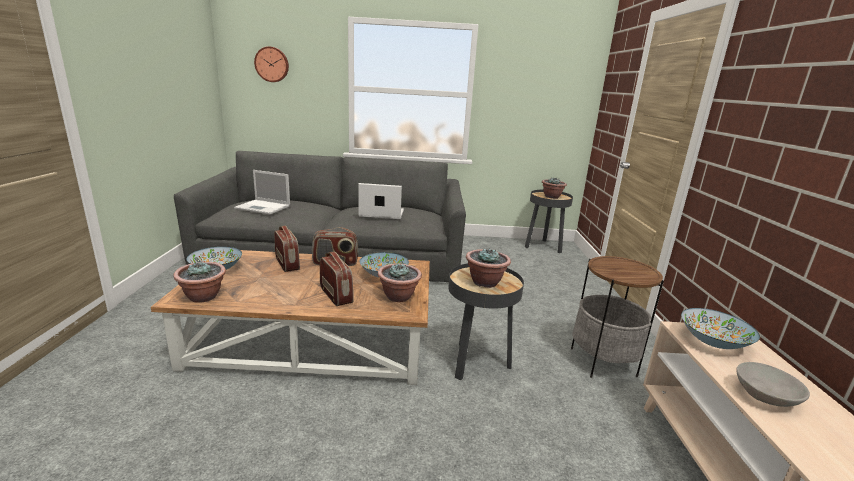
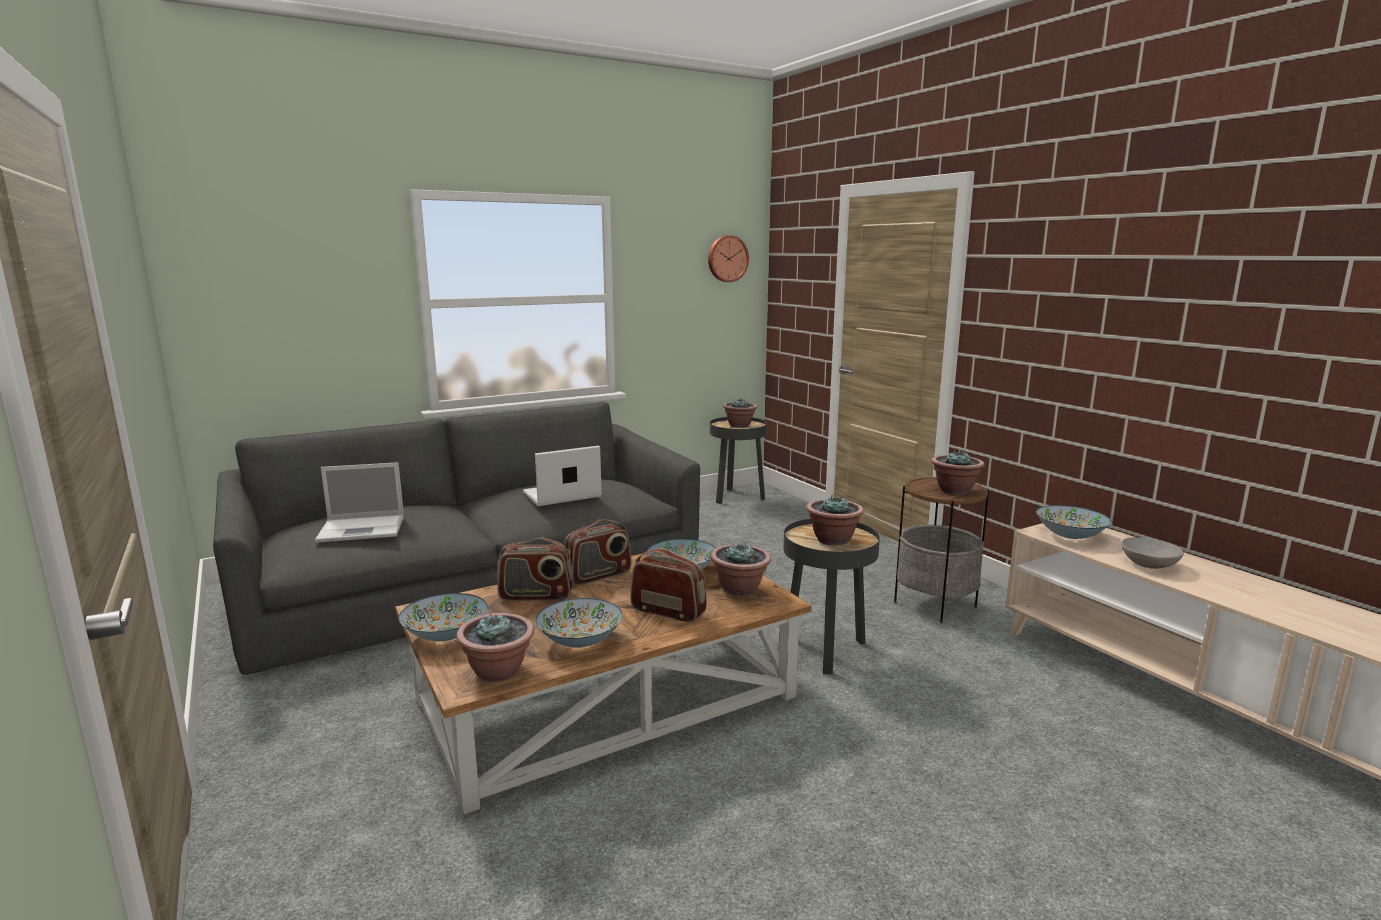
camera: 30 degrees left, 5 degrees down
(265, 295) = (580, 640): none -> bowl
(272, 64) = (273, 275): wall clock -> wall clock (727, 258)
(287, 264) = (536, 596): radio -> radio turned 150 degrees clockwise
(629, 273) = (954, 490): none -> potted plant

